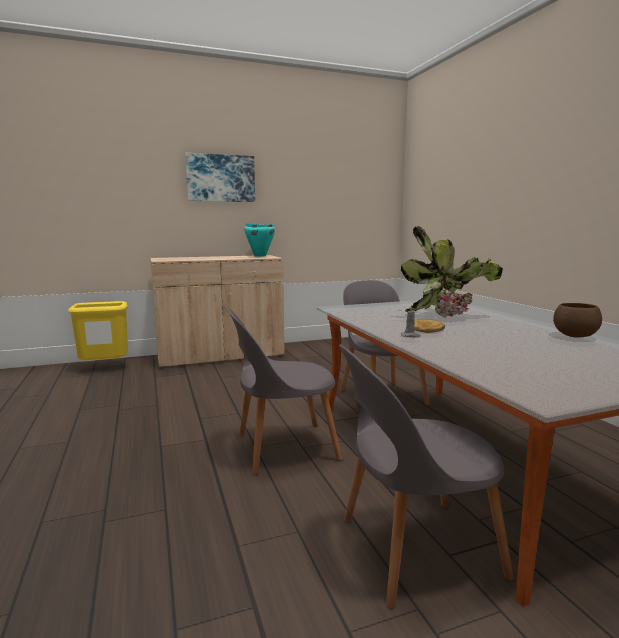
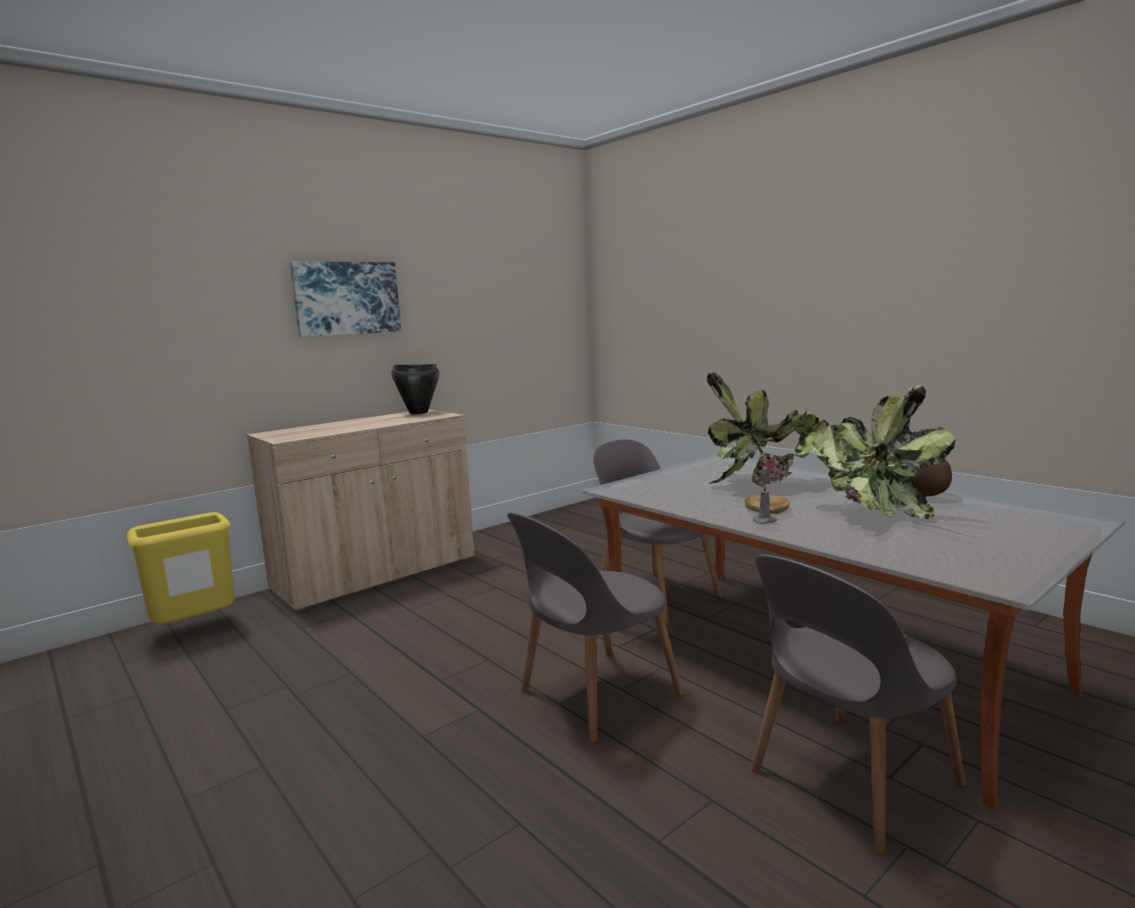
camera: 20 degrees left, 0 degrees up
(260, 256) = (418, 413): turquoise cooking pot -> black cooking pot
(501, 340) = (864, 512): none -> potted plant

